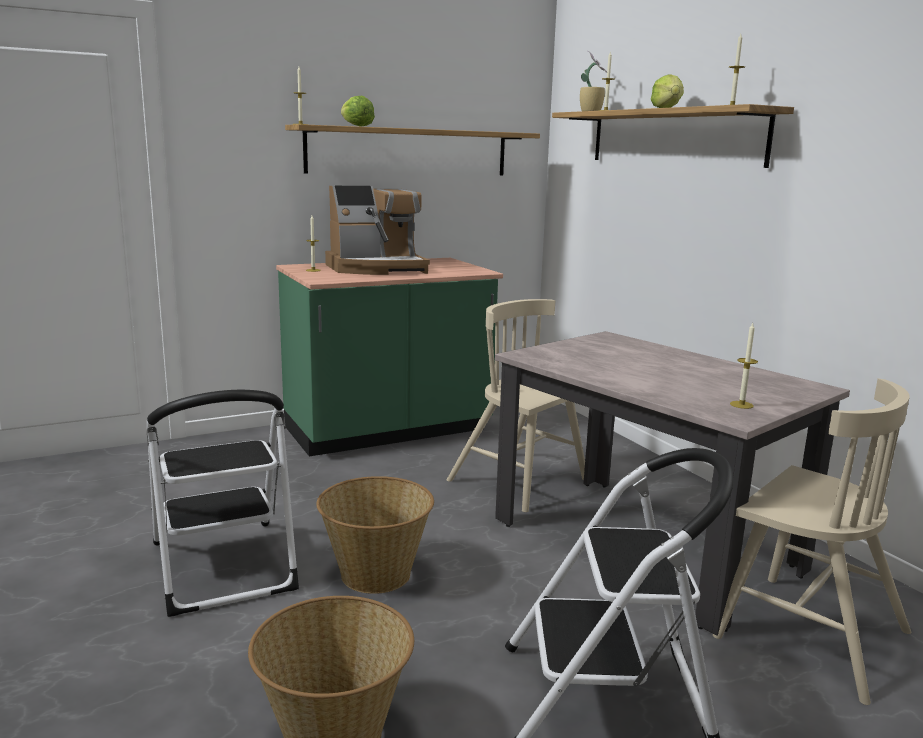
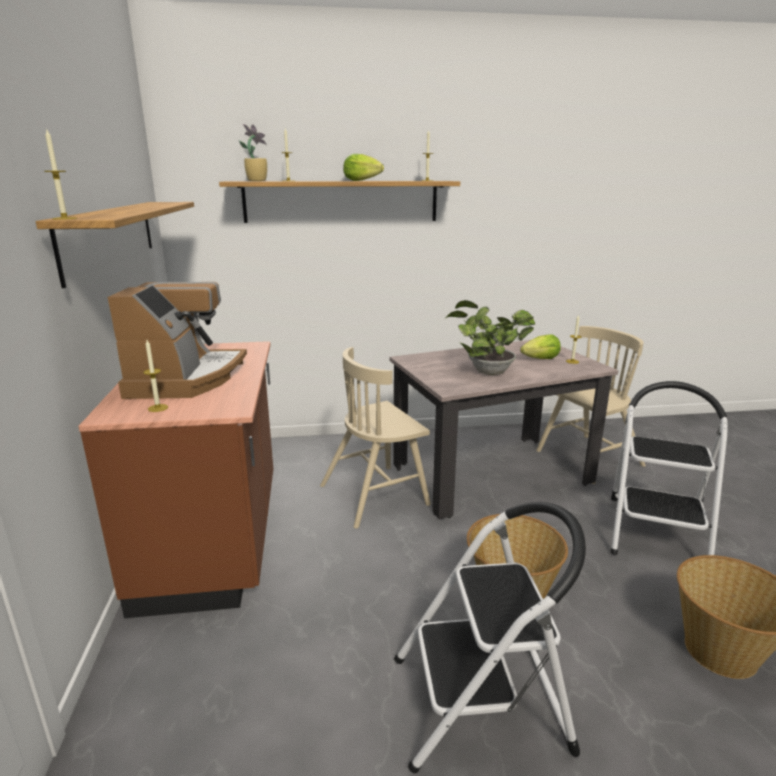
camera: 70 degrees left, 5 degrees up
(356, 126) = (112, 213): lettuce -> lettuce (541, 359)
(388, 431) = (215, 540): green counter -> brown counter
(611, 365) = (486, 371): none -> potted plant

